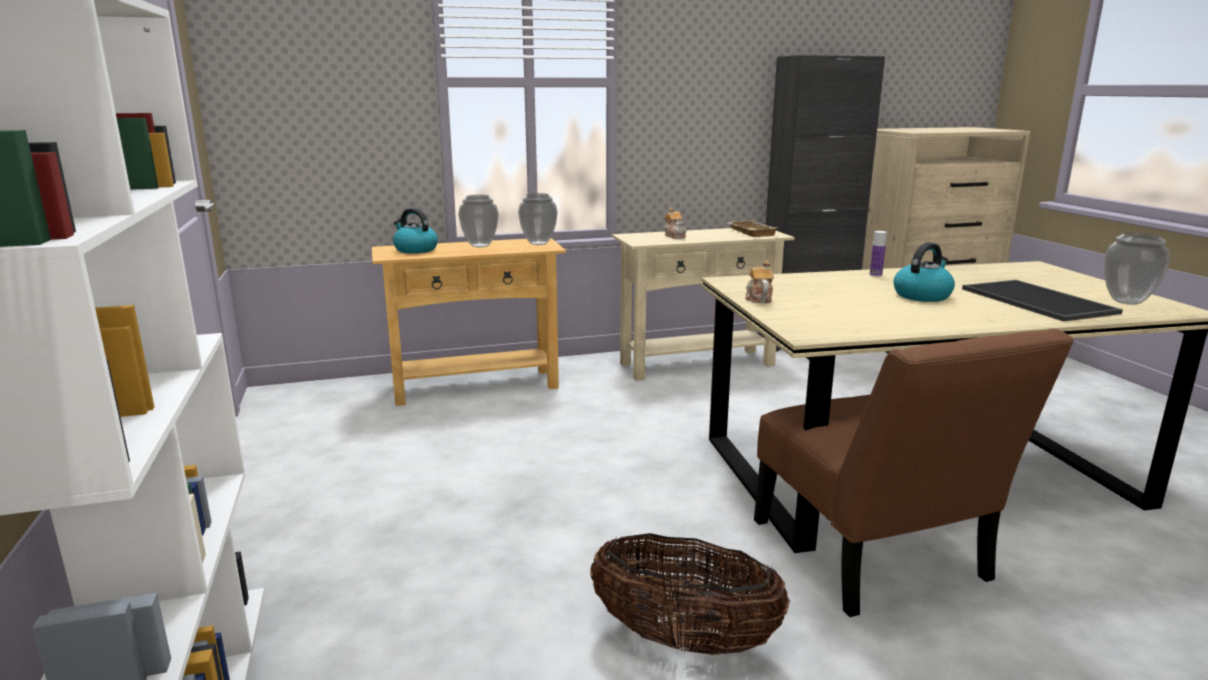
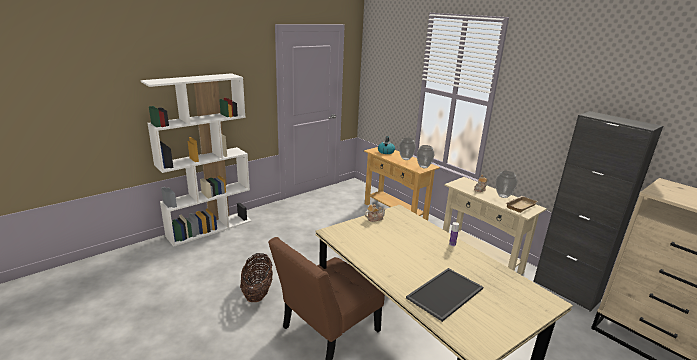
camera: 65 degrees right, 5 degrees up
(922, 295) = (420, 257): kettle -> none
(1125, 301) = (477, 328): vase -> vase (503, 196)

